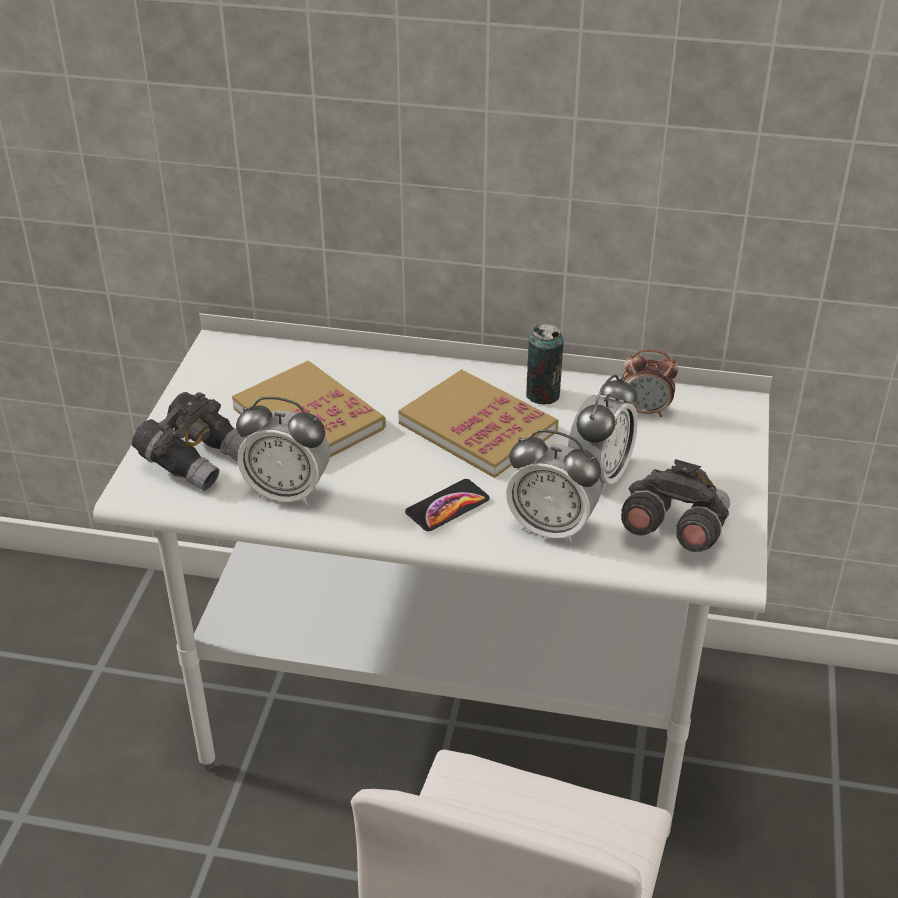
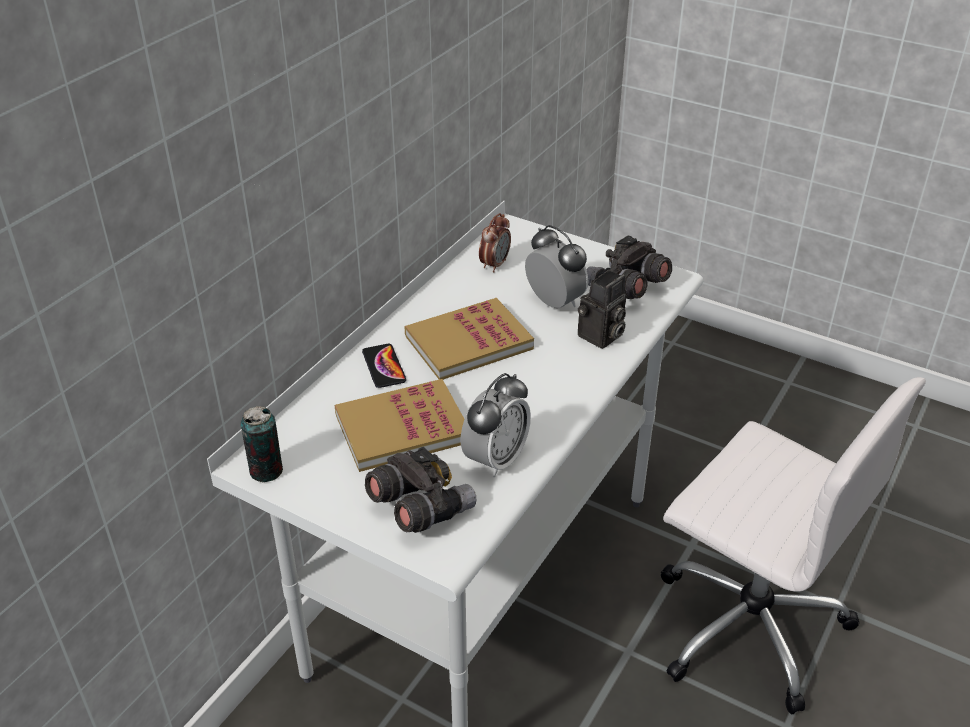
camera: 70 degrees left, 0 degrees up
(447, 506) = (555, 378): phone -> phone (384, 366)
(542, 395) = (447, 302): can -> can (266, 471)
(551, 527) = (600, 337): alarm clock -> camera

